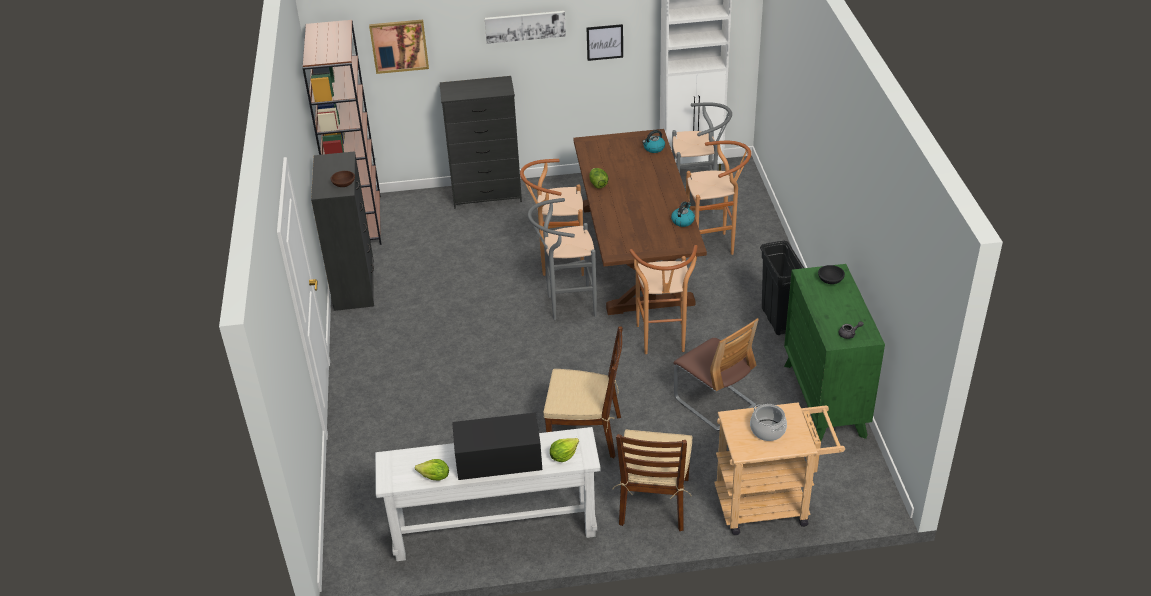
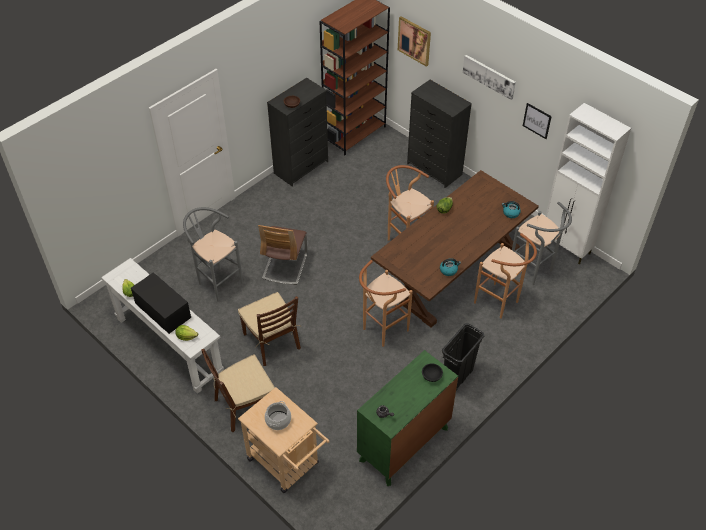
camera: 50 degrees right, 10 degrees up
(566, 306) = (371, 267): grey stool -> grey stool (217, 281)
(714, 402) = (351, 388): chair -> chair (285, 266)

